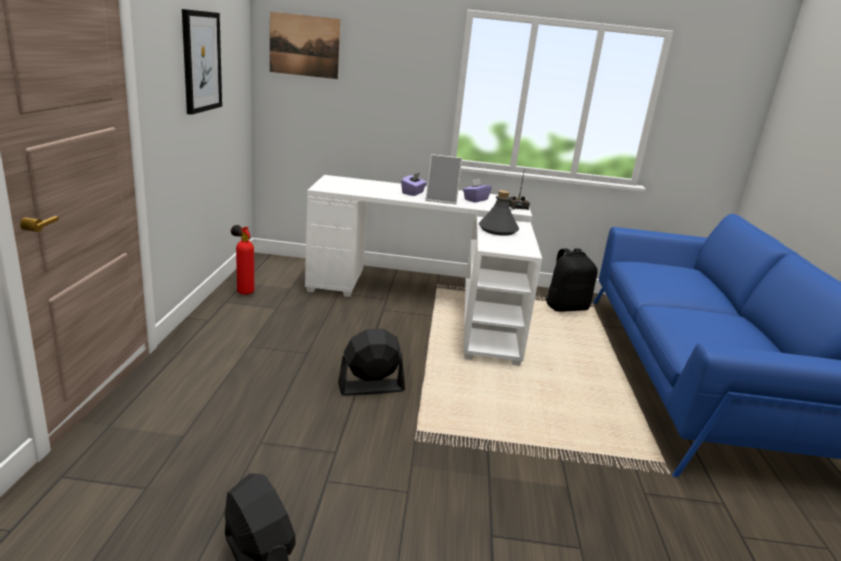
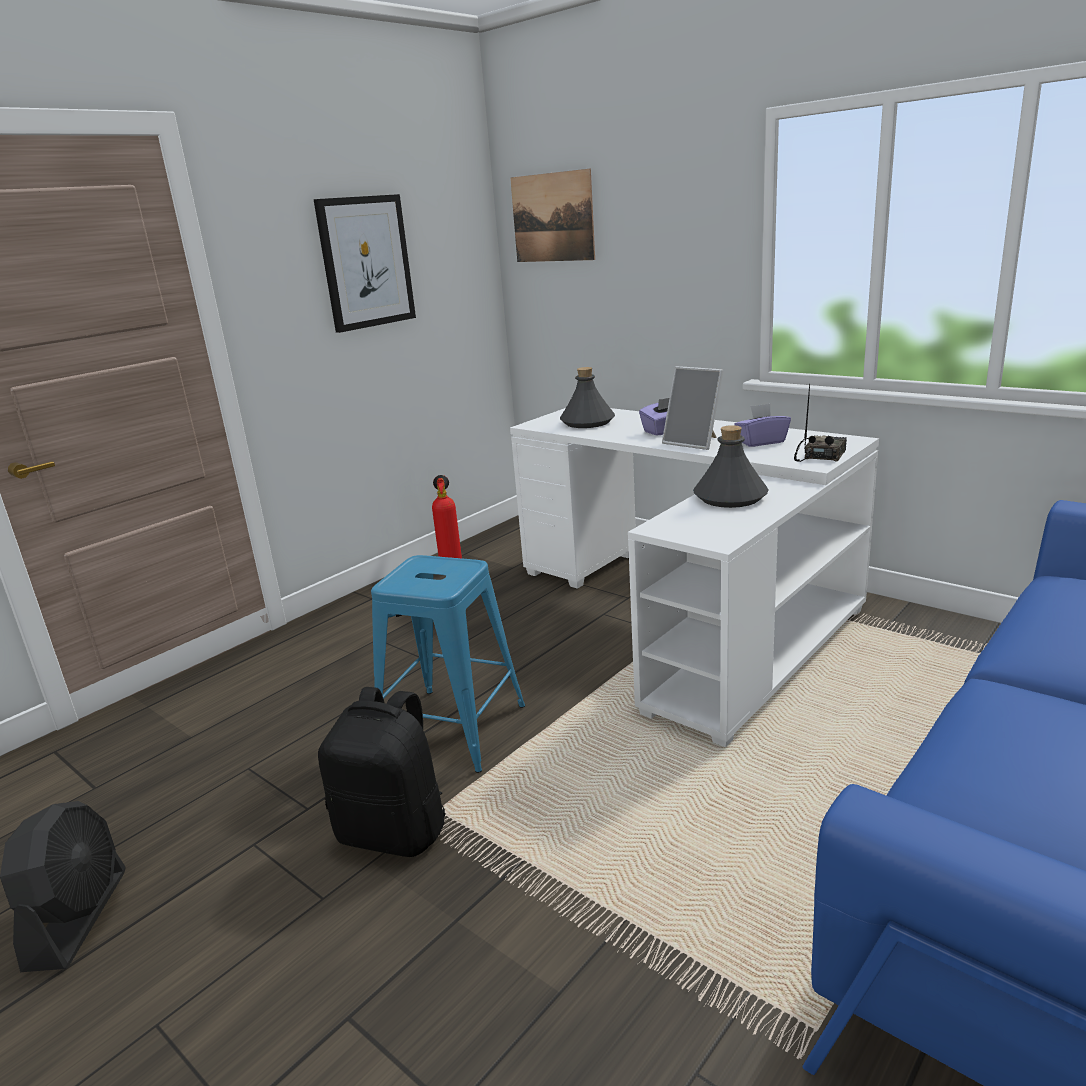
camera: 40 degrees right, 0 degrees up
(355, 187) = (587, 422): none -> grey bottle
(371, 387) = (453, 728): black fan -> blue stool
(566, 307) = (955, 656): black backpack -> black backpack (395, 831)

